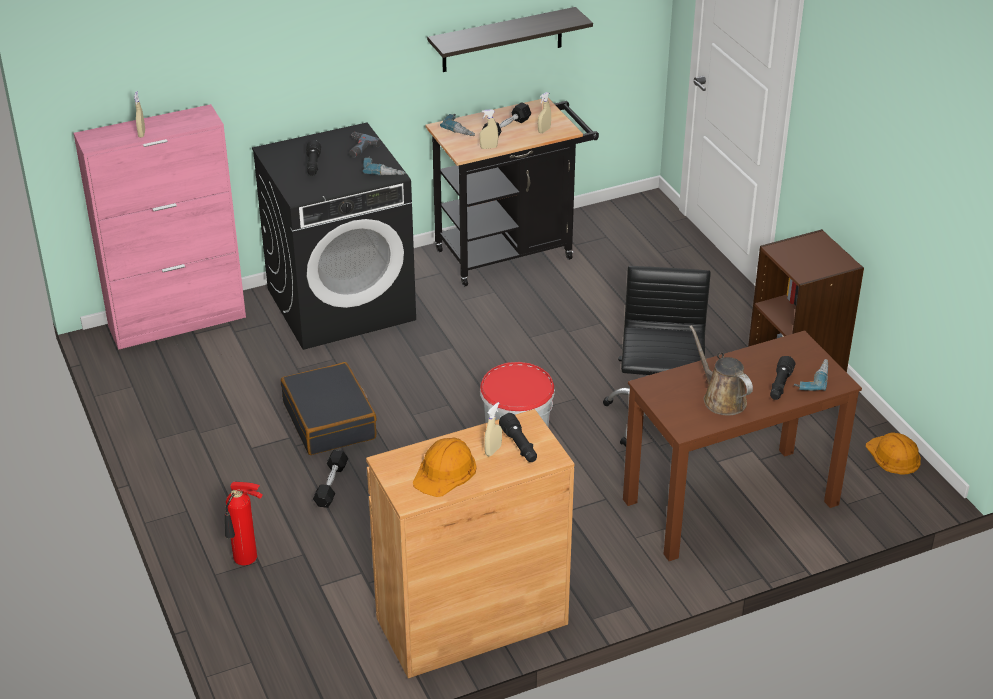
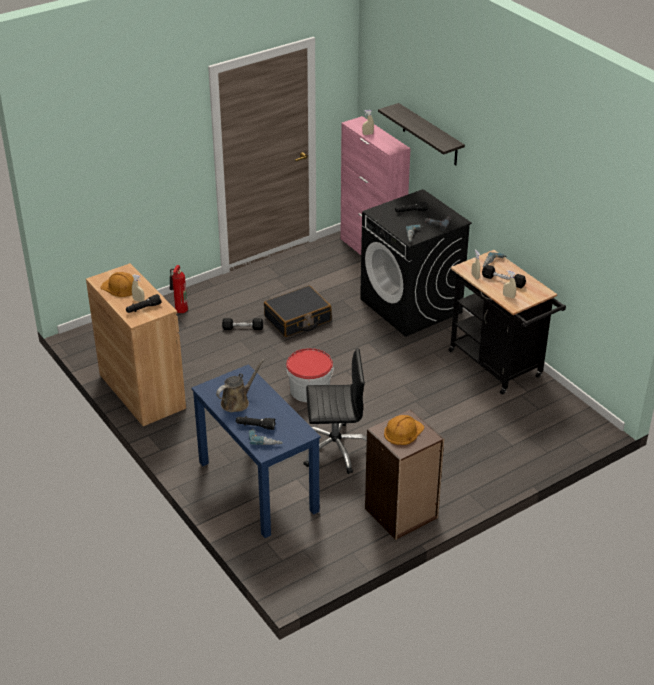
camera: 80 degrees right, 0 degrees up
(502, 40) = (544, 234): shelf -> shelf (430, 135)
(729, 502) = (257, 486): brown desk -> blue desk
(893, 456) = (323, 566): orange hard hat -> orange hard hat (403, 431)

